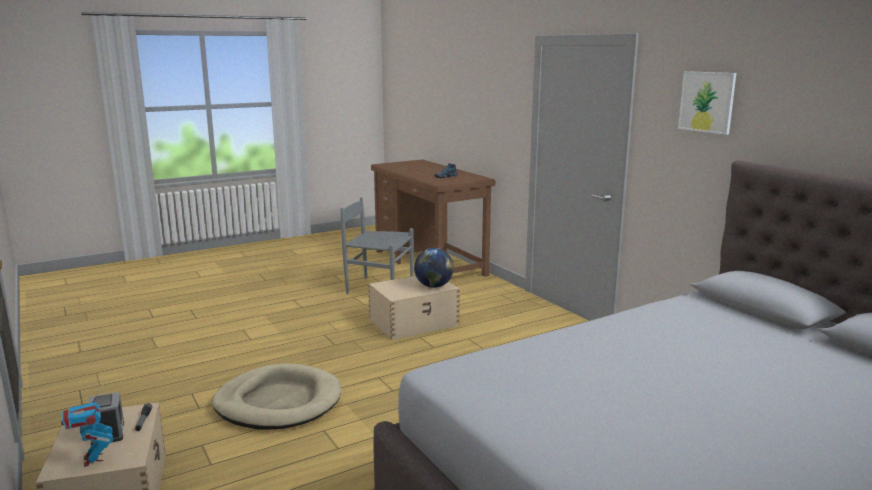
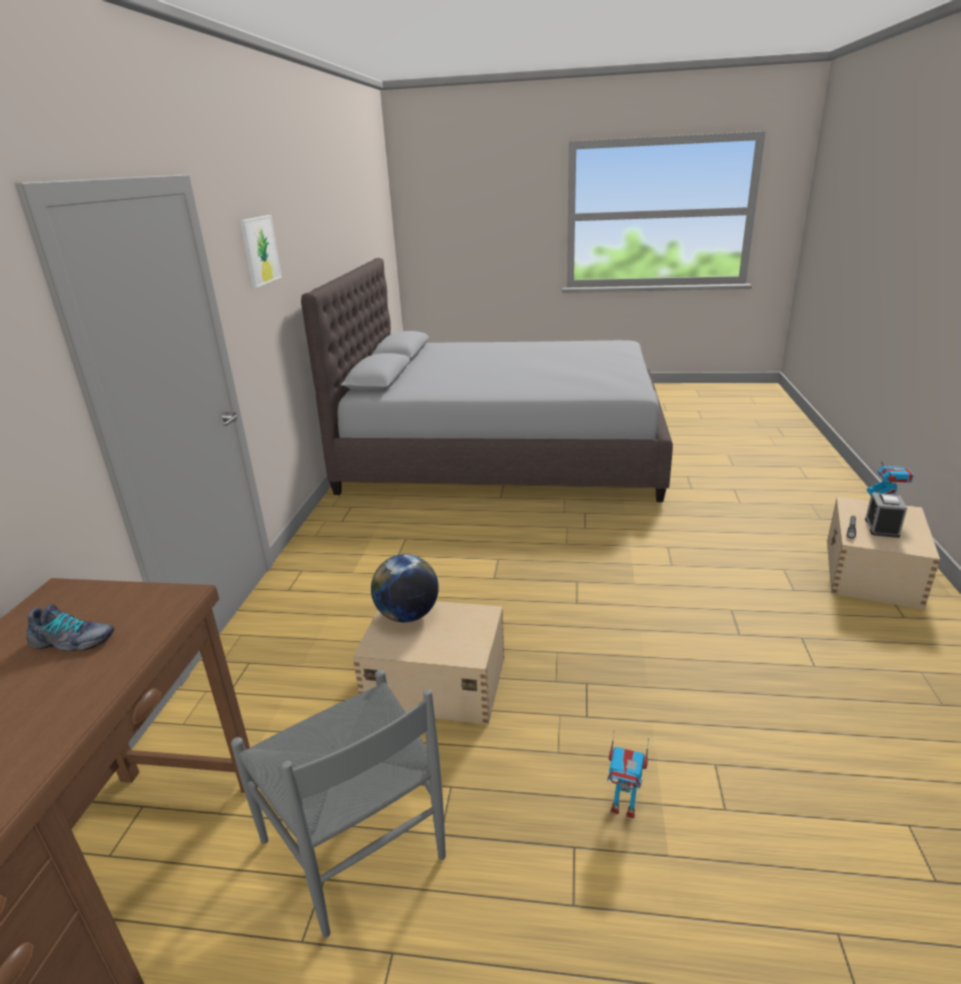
camera: 140 degrees left, 10 degrees up
(278, 402) = (704, 611): beige dog bed -> none
(287, 318) = (624, 807): none -> toy robot

